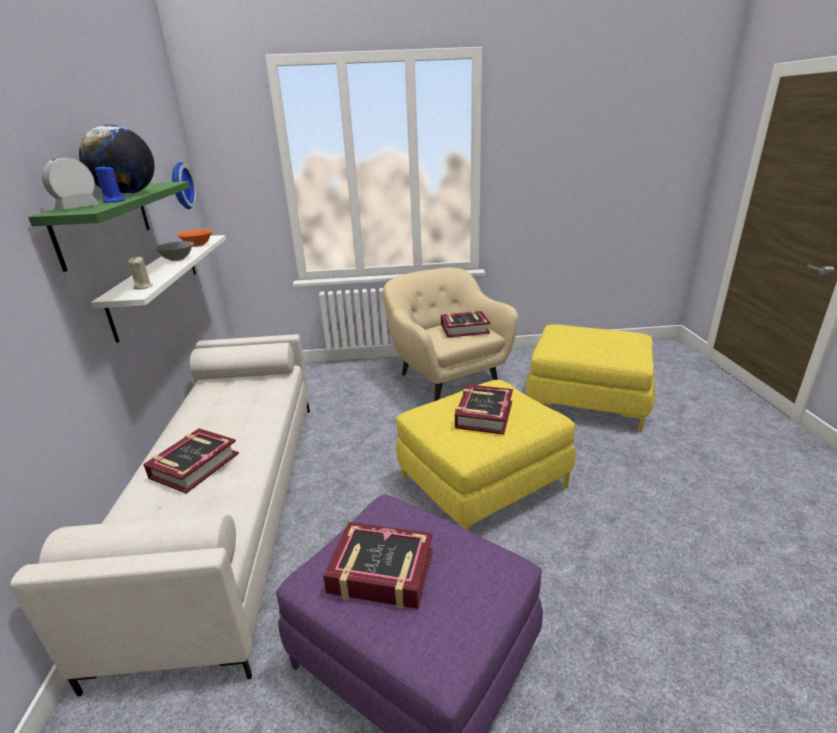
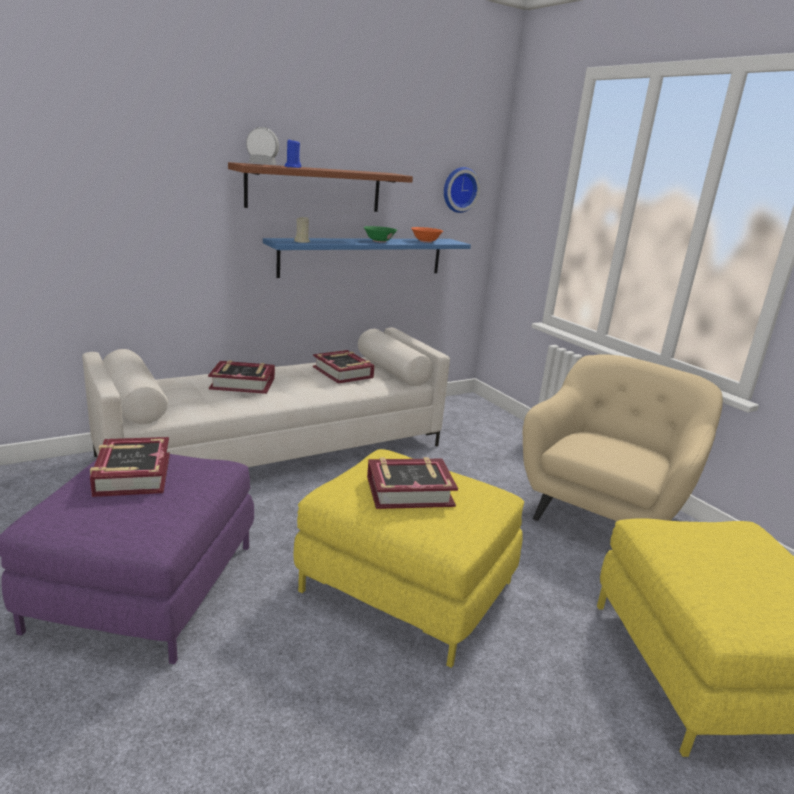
camera: 60 degrees right, 5 degrees down
(104, 222) = (315, 189): green shelf -> brown shelf
(127, 194) = (327, 169): globe -> none
(157, 282) = (363, 257): white shelf -> blue shelf
(177, 259) = (379, 241): grey bowl -> green bowl
(464, 329) = (625, 453): book -> book (343, 372)

